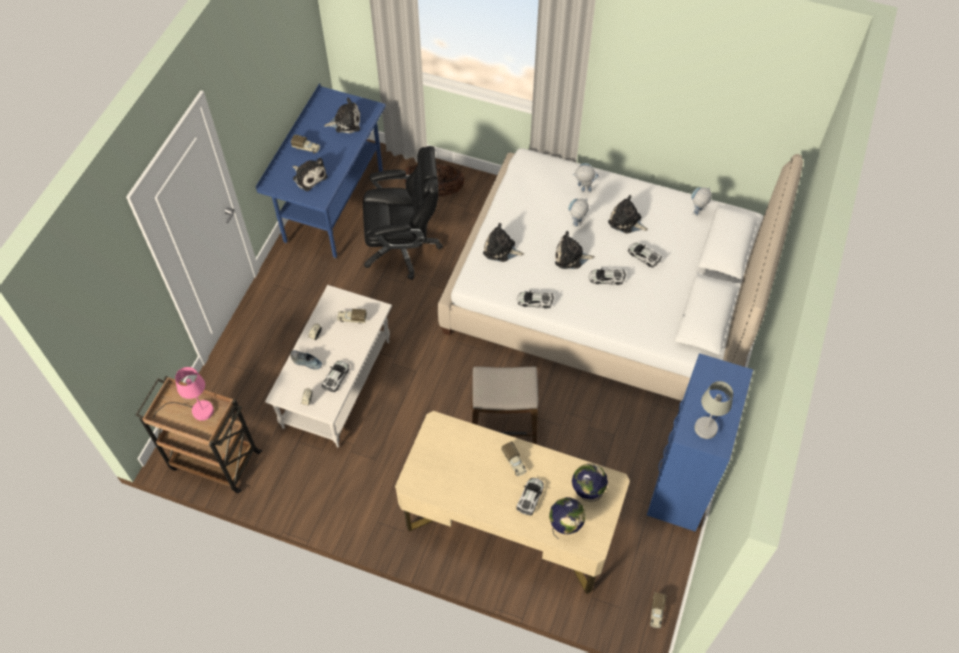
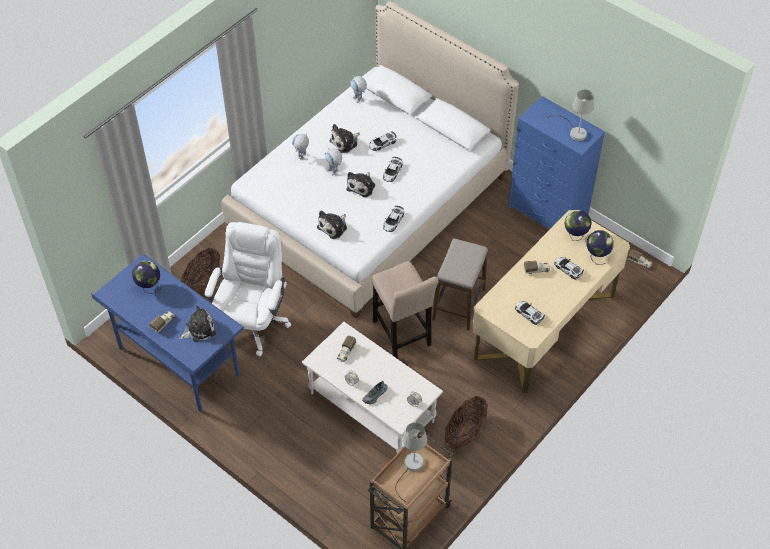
camera: 70 degrees left, 5 degrees down
(196, 410) = (411, 468): pink table lamp -> grey table lamp
(334, 482) = (465, 433): none -> basket
(336, 377) = (399, 377): toy car -> toy car (529, 314)
(345, 122) = (149, 287): plush toy -> globe
(403, 247) = (252, 322): black office chair -> white office chair
(438, 383) = (402, 336): none -> beige stool

